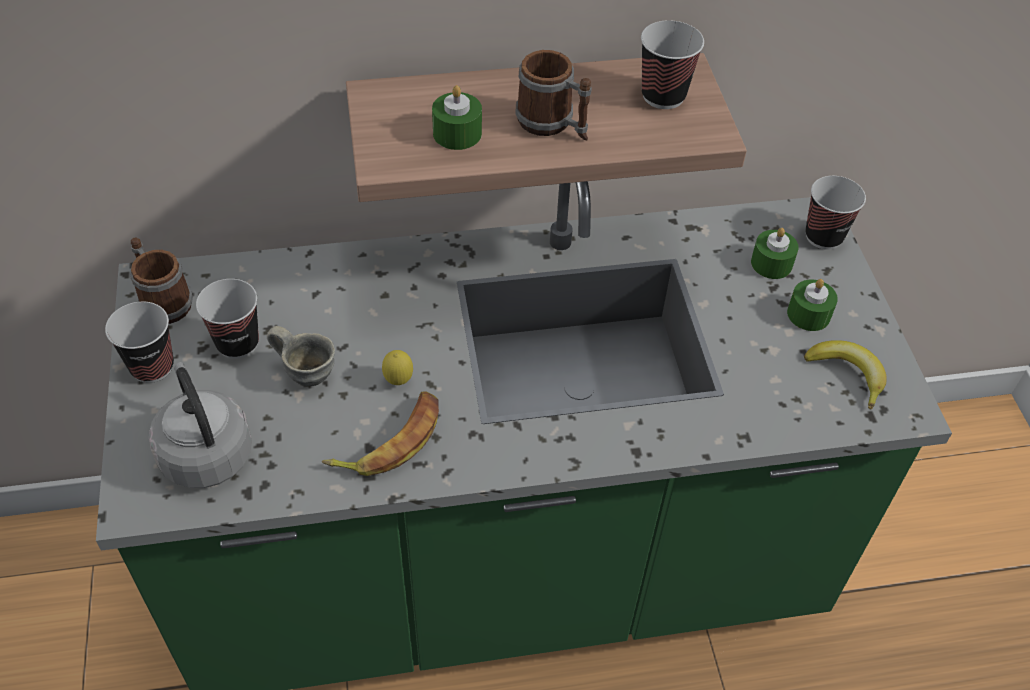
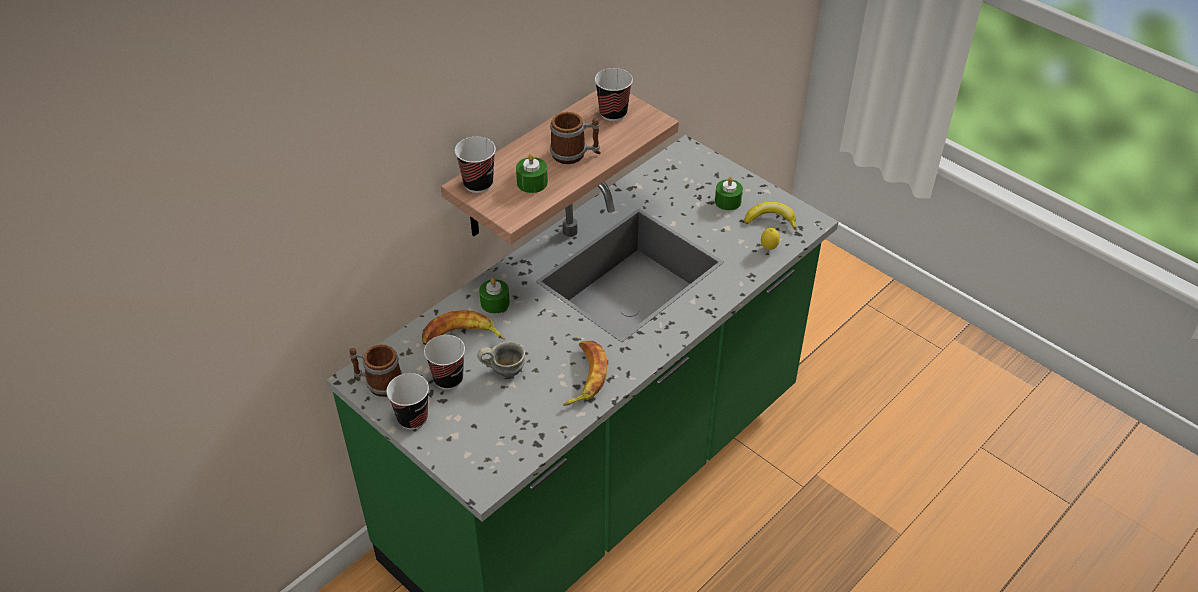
camera: 35 degrees left, 5 degrees down
(205, 452) = (492, 439): grey kettle -> none
(304, 300) = (461, 337): none -> banana
(398, 381) = (558, 347): lemon -> lemon (768, 248)
(771, 263) = (687, 185): green candle -> green candle (495, 303)
(823, 236) = (700, 158): cup -> cup (478, 184)

